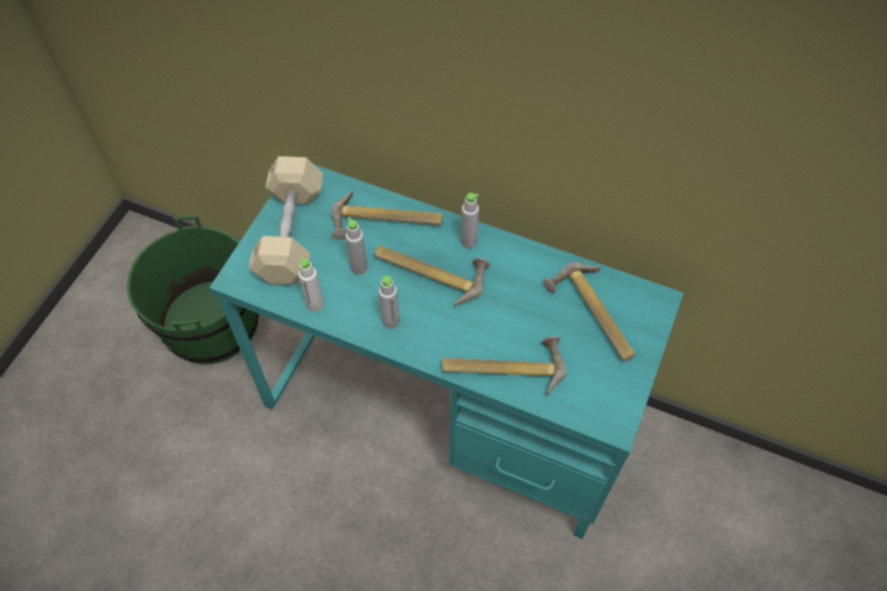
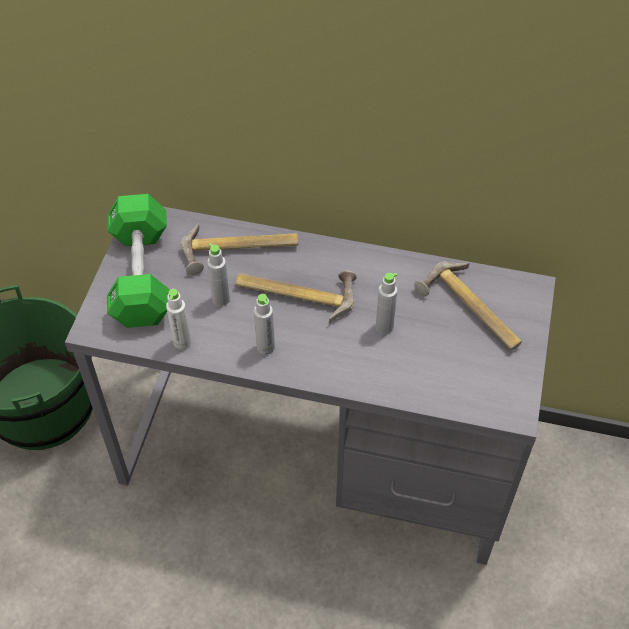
camera: 10 degrees left, 5 degrees down
(291, 233) = (141, 275): beige dumbbell -> green dumbbell
(446, 409) = (317, 455): turquoise desk -> grey desk
(468, 241) = (329, 258): grey bottle -> grey bottle (384, 326)
(503, 366) = (391, 373): hammer -> none

